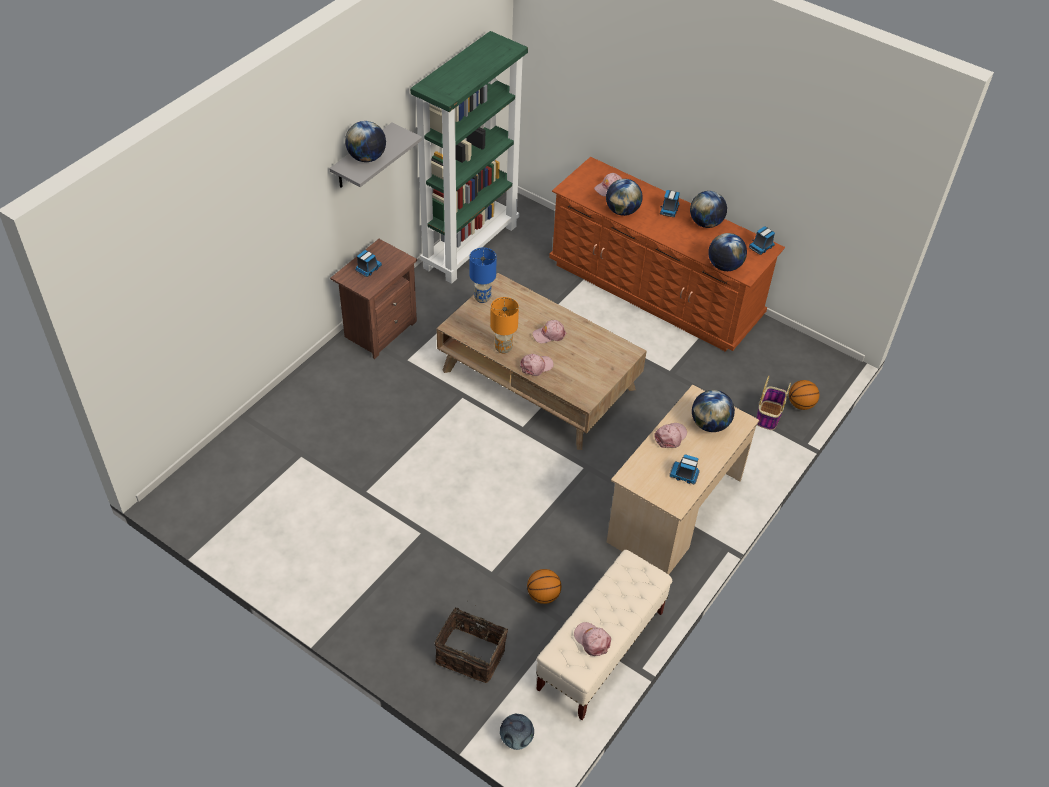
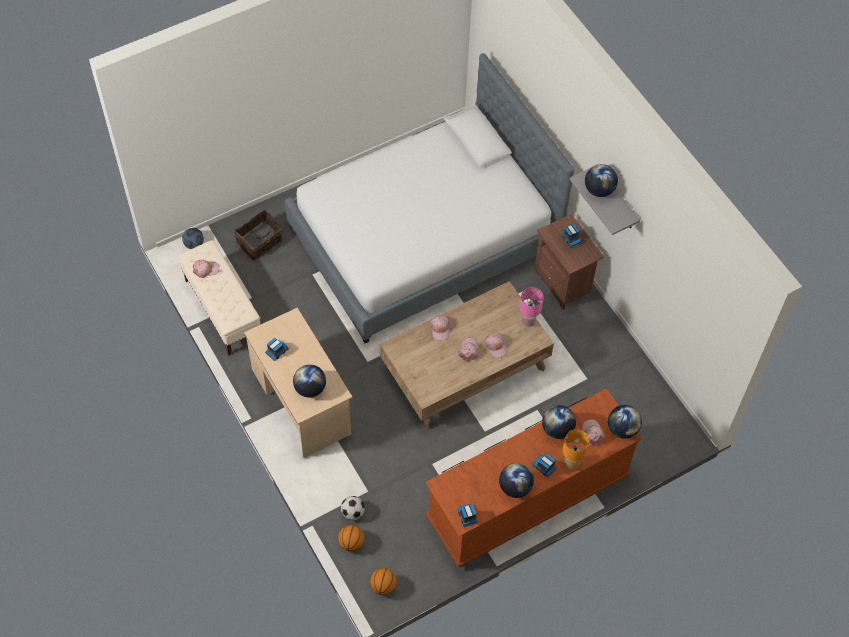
camera: 115 degrees right, 10 degrees up
(376, 474) = (424, 238): none -> bed
(470, 246) = (639, 379): green bookcase -> none
(482, 298) = (528, 322): blue table lamp -> pink table lamp
(503, 348) = (469, 315): orange table lamp -> orange table lamp (572, 463)
(543, 595) = (279, 295): basketball -> basketball (383, 586)
(670, 437) = (312, 359): pink cap -> pink cap (495, 346)
(724, 266) = (457, 474): globe -> globe (622, 429)
(768, 415) = (353, 512): basket -> football

